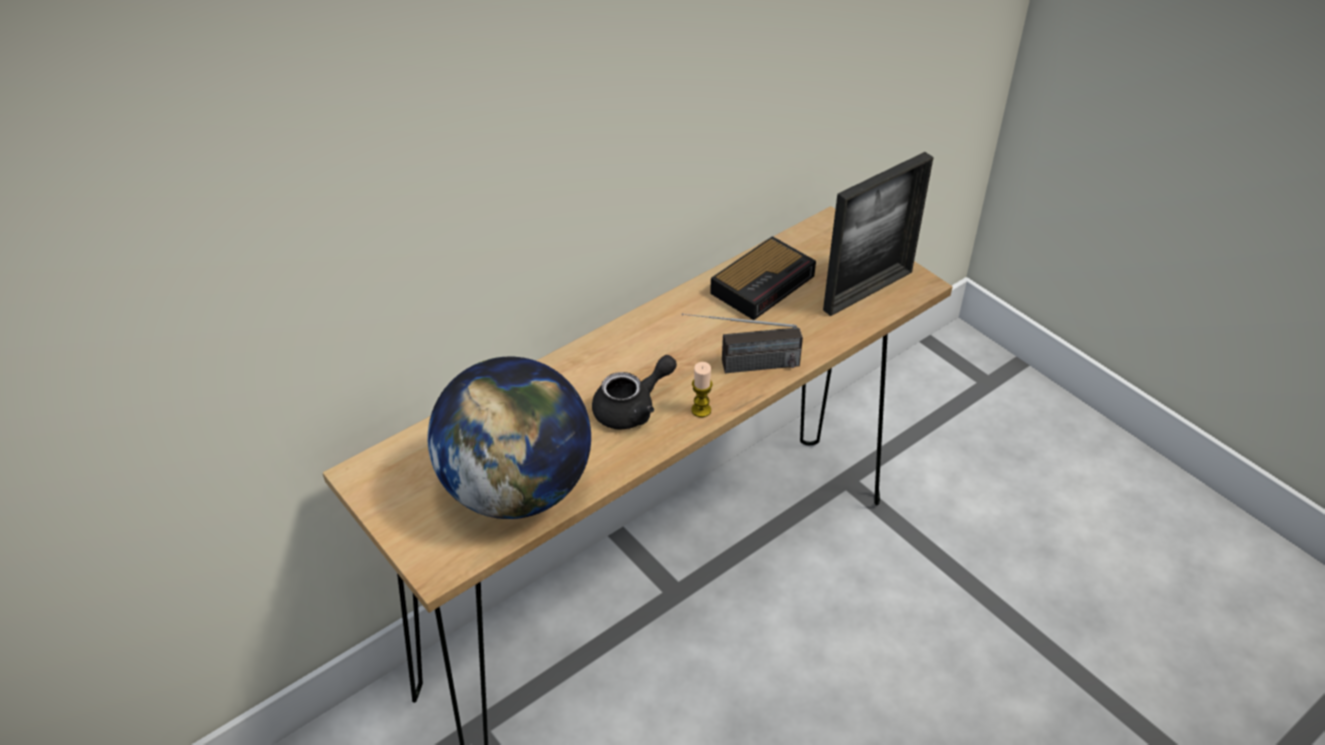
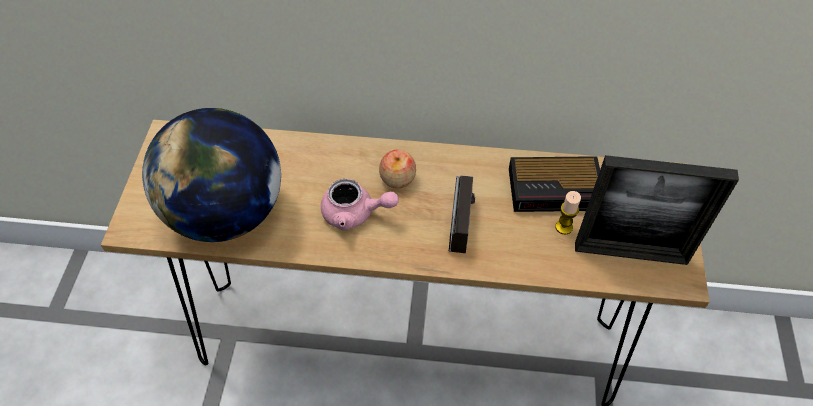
camera: 45 degrees right, 10 degrees up
(631, 359) = (397, 178): none -> apple
(632, 409) = (355, 214): black teapot -> pink teapot
(701, 410) = (395, 250): candle -> candle (564, 227)
(740, 367) = (460, 239): radio -> radio turned 120 degrees counterclockwise

